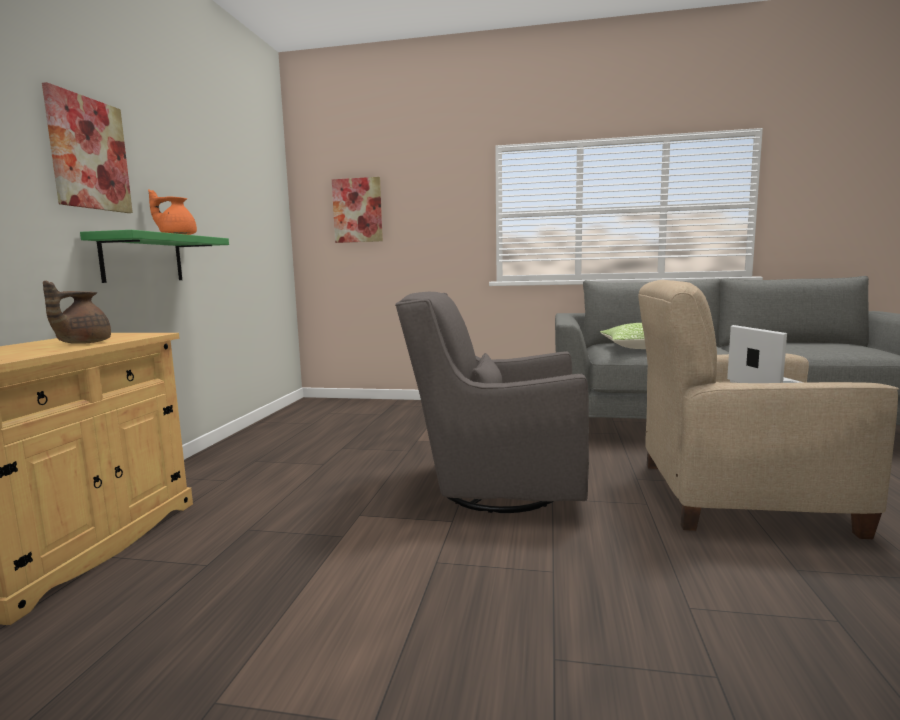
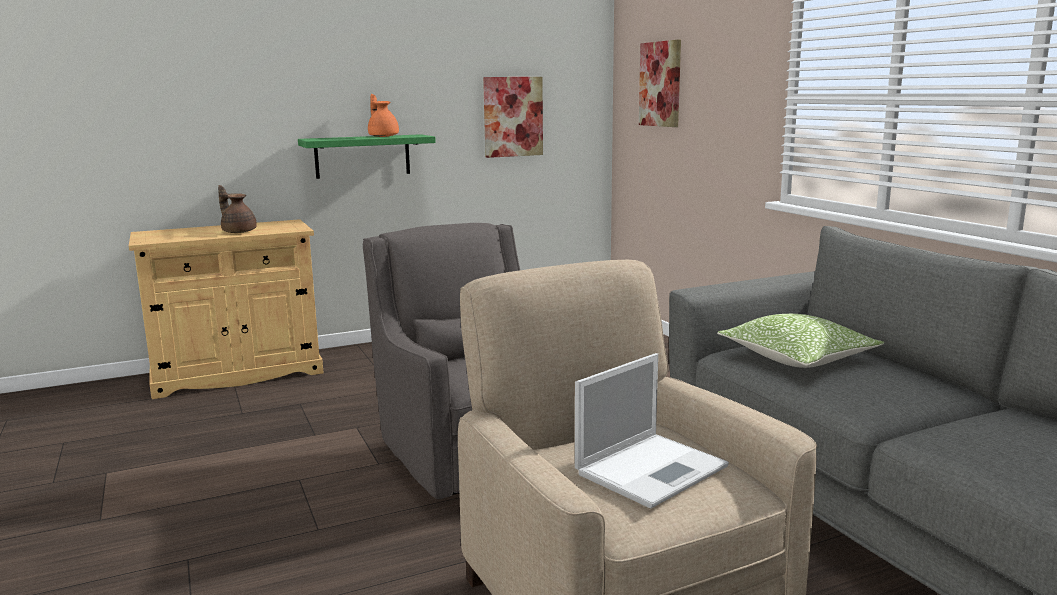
camera: 55 degrees right, 5 degrees up
(82, 343) = (238, 231): brown teapot -> brown teapot turned 60 degrees clockwise
(88, 154) = (311, 74): picture -> picture (513, 116)

